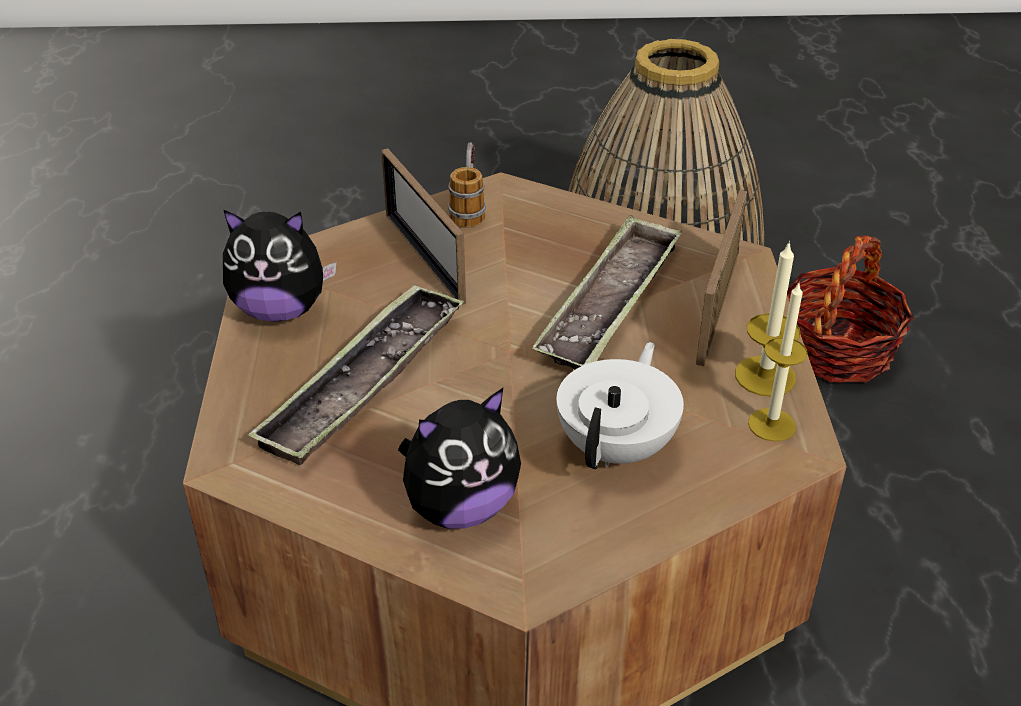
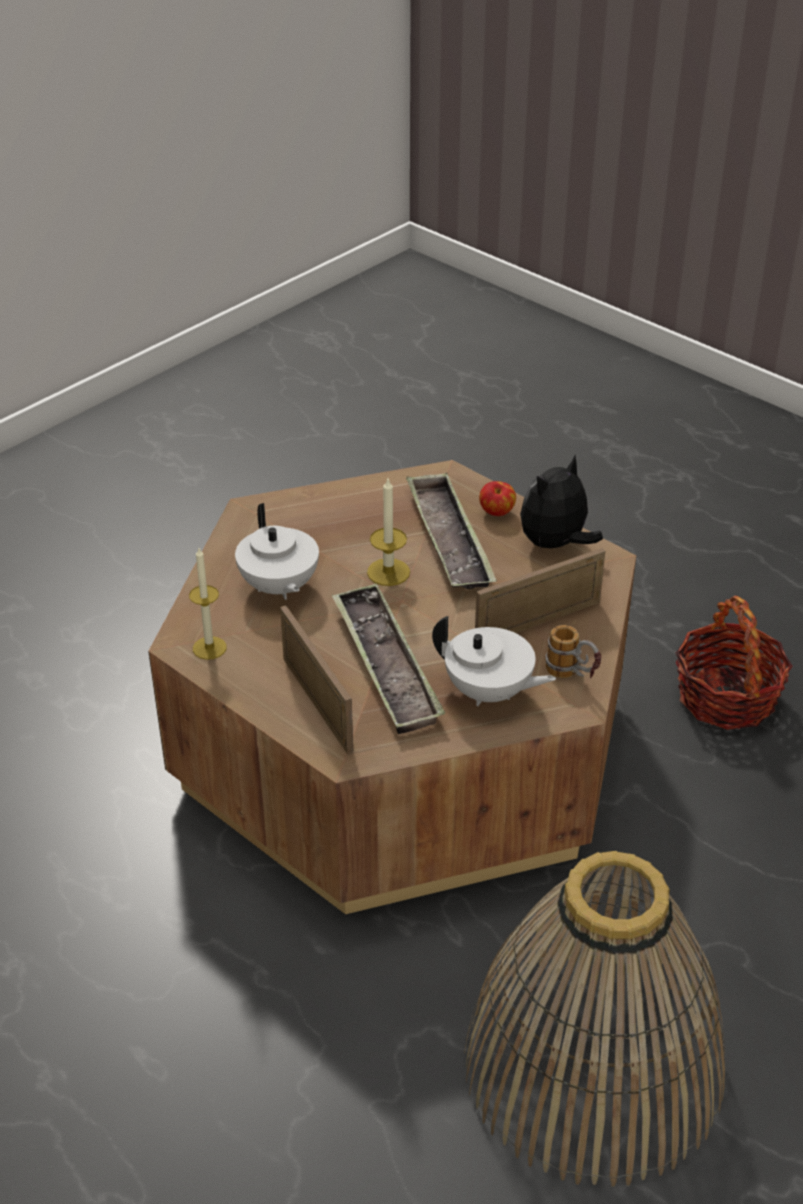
camera: 135 degrees right, 0 degrees up
(267, 378) = (496, 512): none -> apple
(424, 258) = (538, 623): picture frame -> picture frame turned 45 degrees counterclockwise
(460, 507) = (318, 520): plush toy -> none
(554, 234) = (489, 692): none -> white teapot
(765, 376) = (241, 675): candle -> candle (388, 572)
(837, 350) = (333, 1071): basket -> basket (726, 697)

